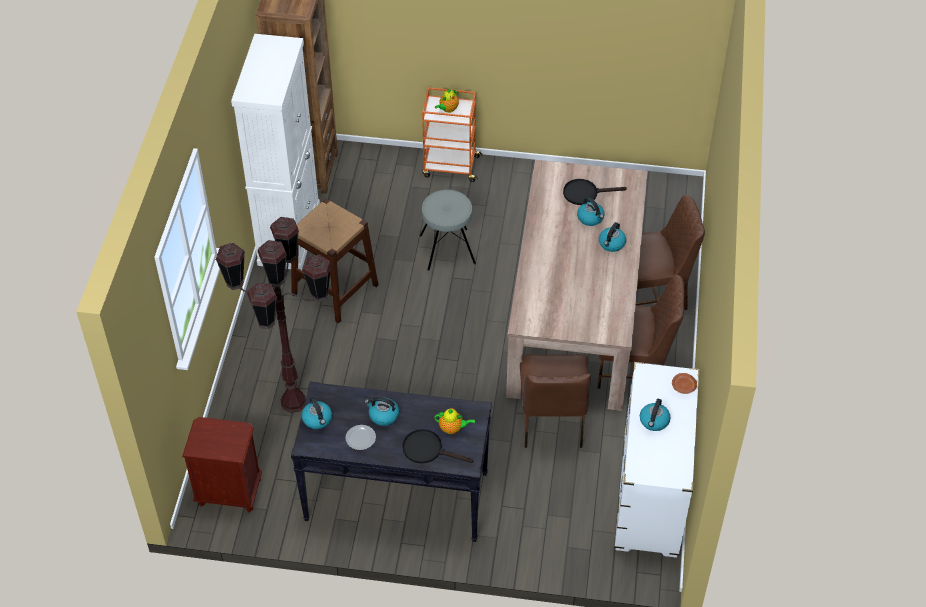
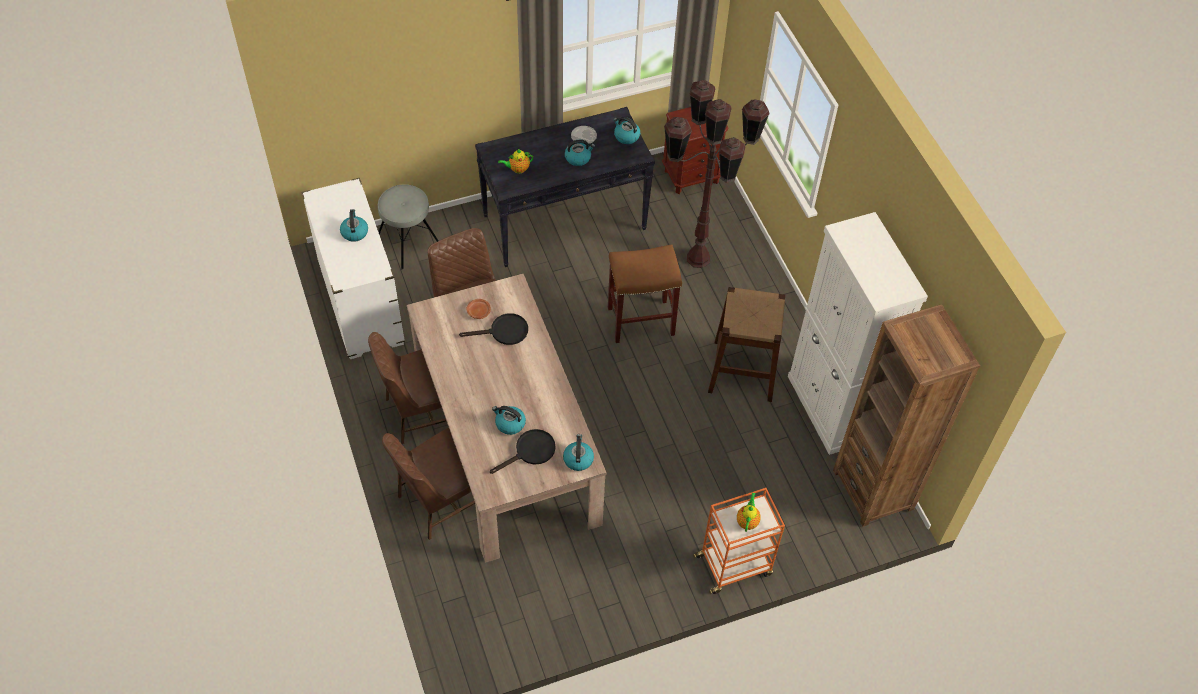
camera: 150 degrees right, 5 degrees up
(390, 366) = (641, 320): none -> brown stool
(428, 449) = (526, 147): black frying pan -> black frying pan (503, 332)
(447, 249) = (670, 460): grey stool -> grey stool (408, 243)
(611, 244) = (474, 403): kettle -> kettle (578, 459)
(683, 386) = (340, 271): brown plate -> brown plate (478, 311)

